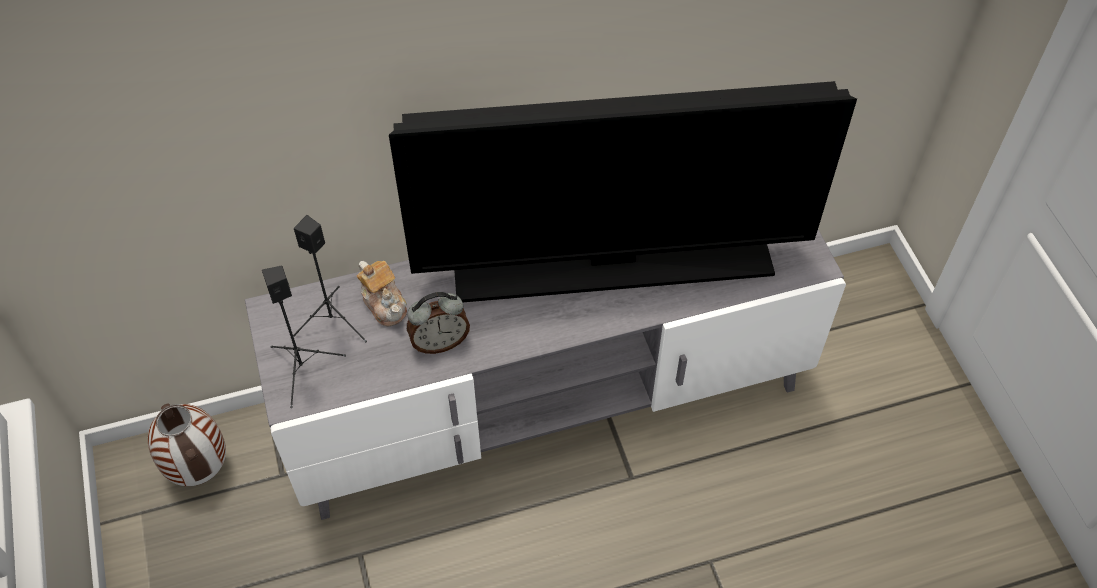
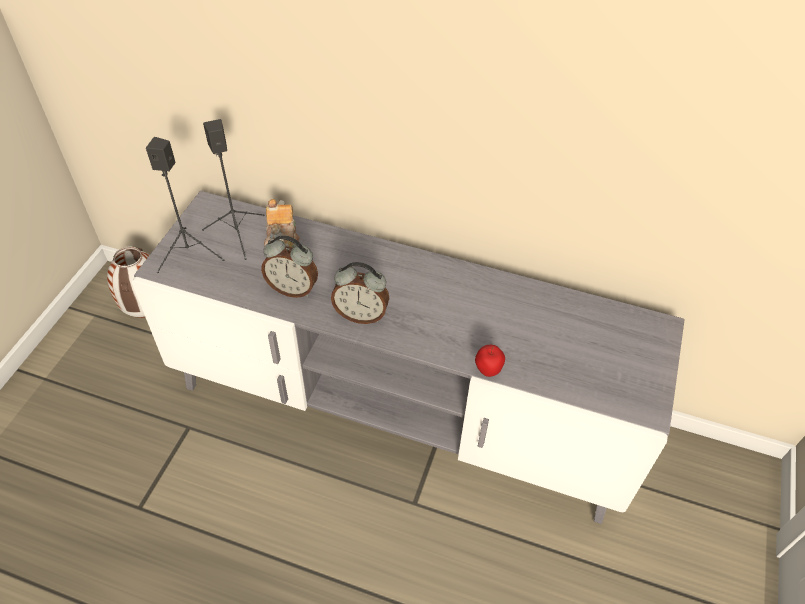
camera: 35 degrees right, 5 degrees down
(524, 328) = (361, 315): none -> alarm clock
(613, 266) = (470, 310): television -> none
(672, 311) = (487, 370): none -> apple

